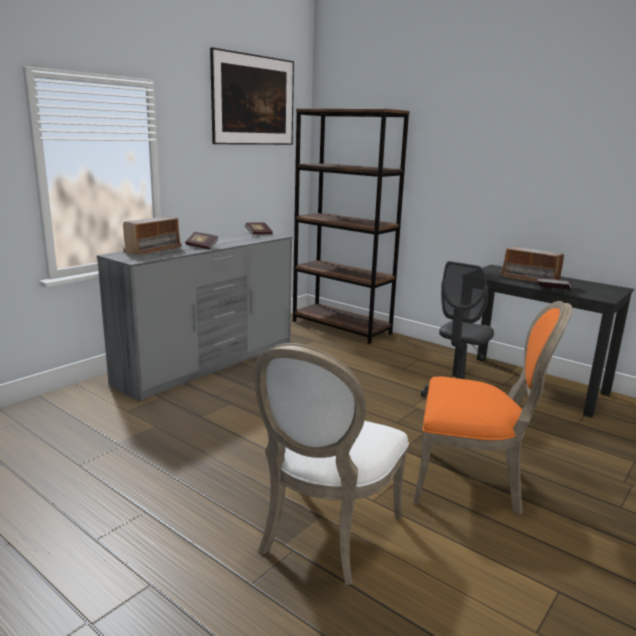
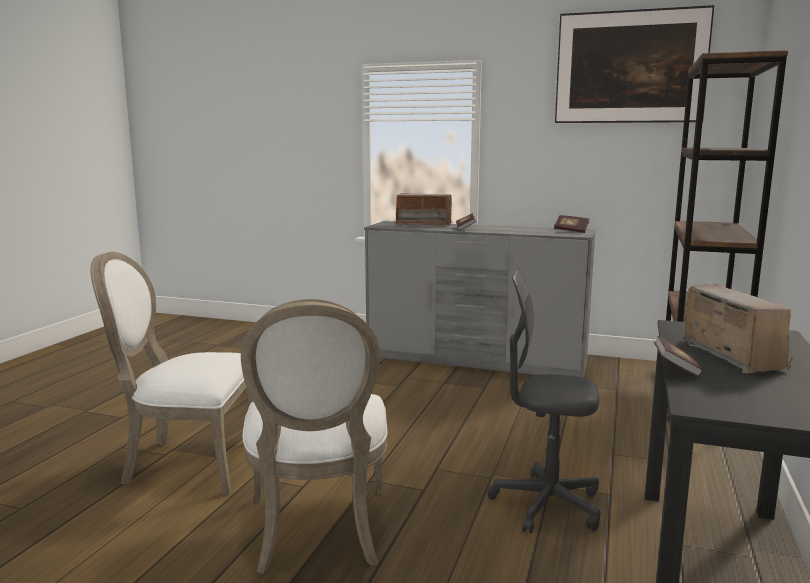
camera: 70 degrees right, 5 degrees down
(472, 482) = (318, 532): orange chair -> white chair
(530, 280) = (729, 355): radio -> radio turned 150 degrees clockwise

